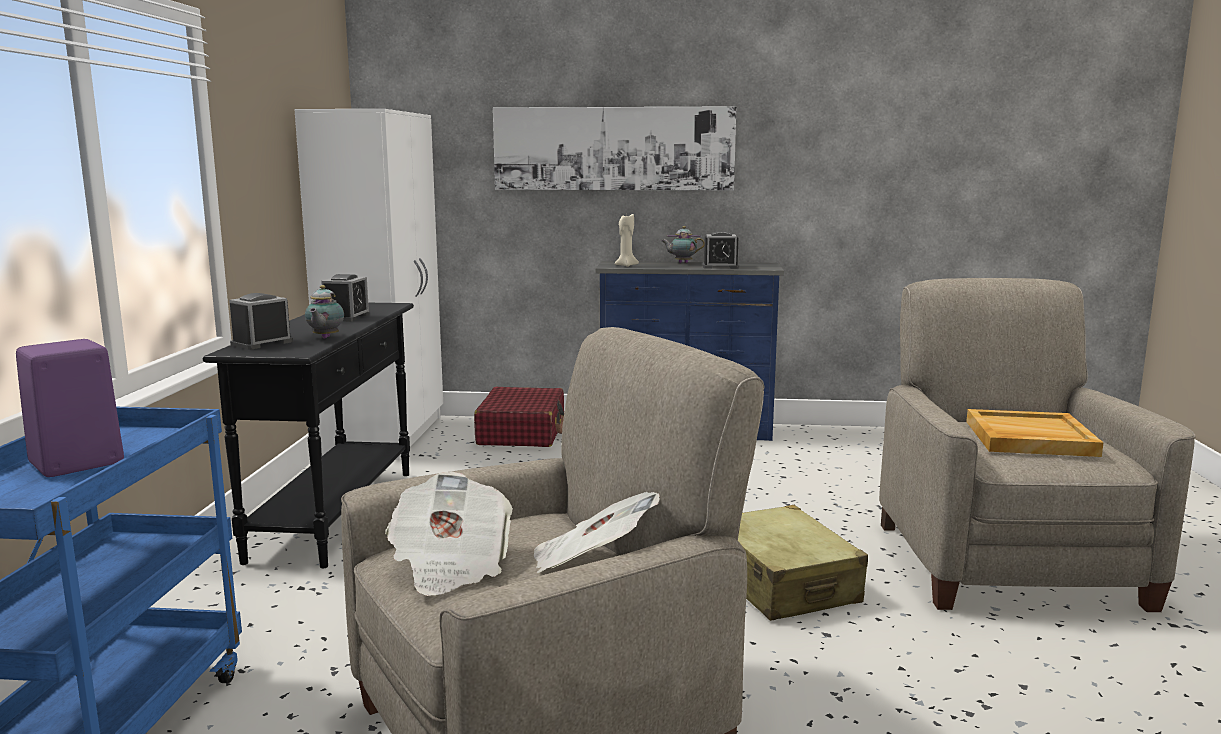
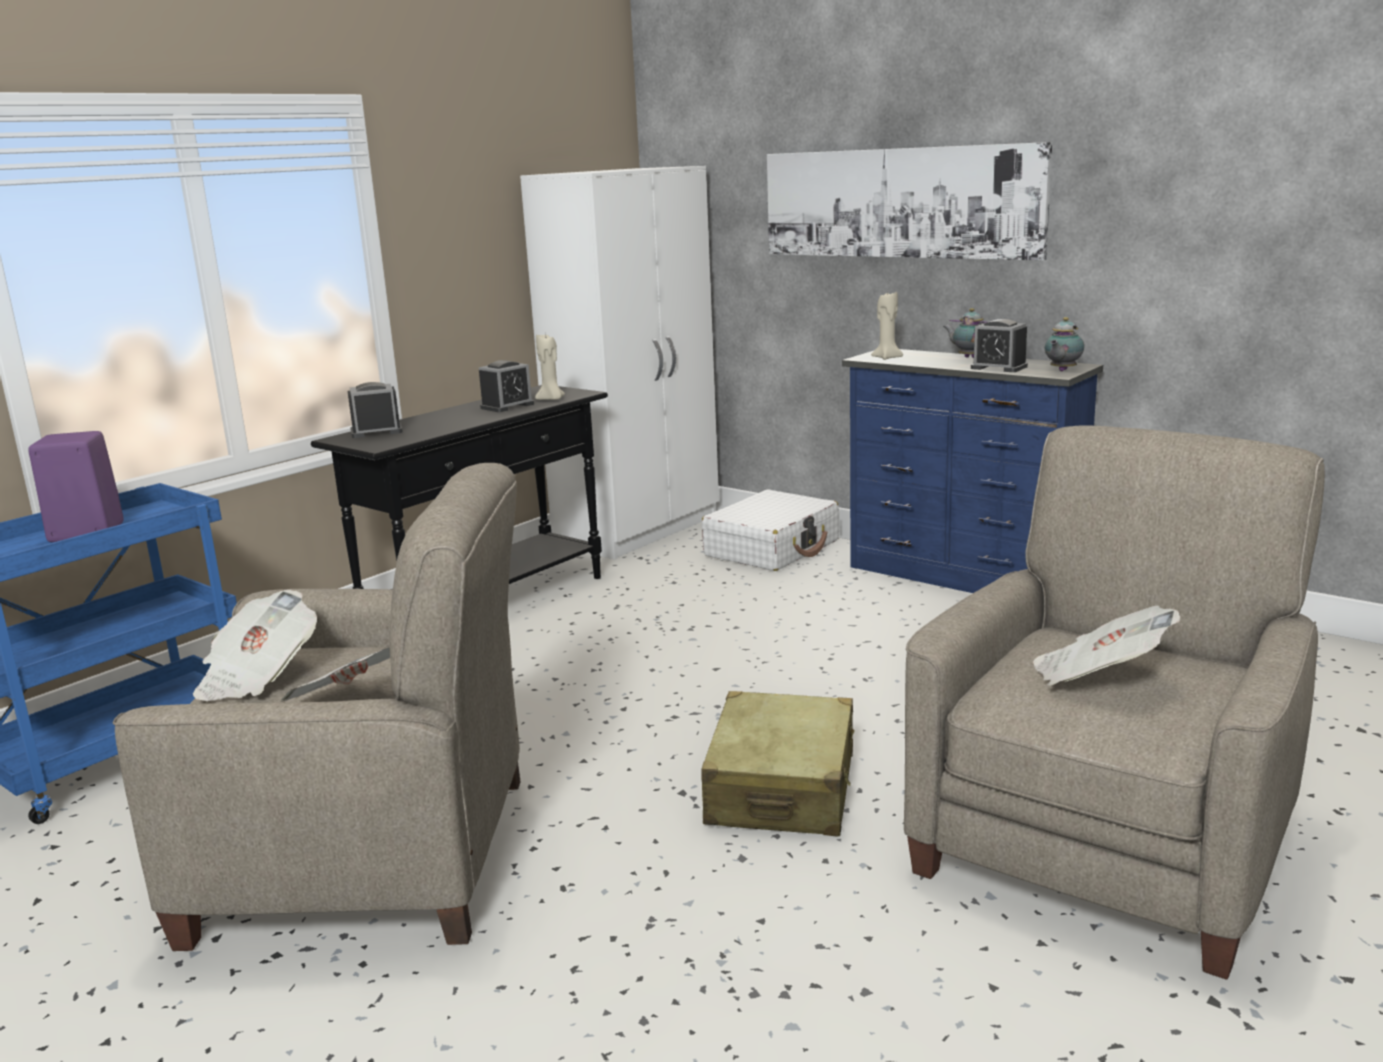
camera: 35 degrees right, 5 degrees up
(325, 338) = (434, 431): teapot -> teapot (1061, 370)
(376, 310) = (551, 399): none -> beige candle
(522, 432) = (772, 548): red suitcase -> white suitcase
(1029, 438) = (1098, 678): beige tray -> newspaper

